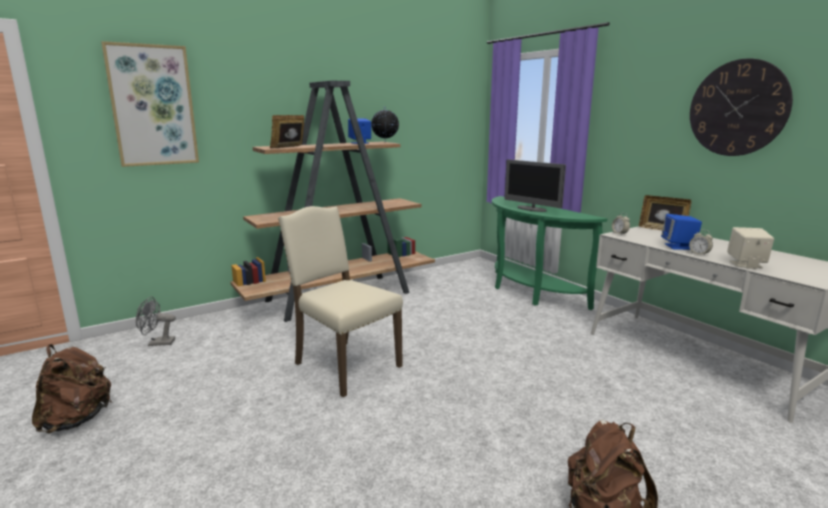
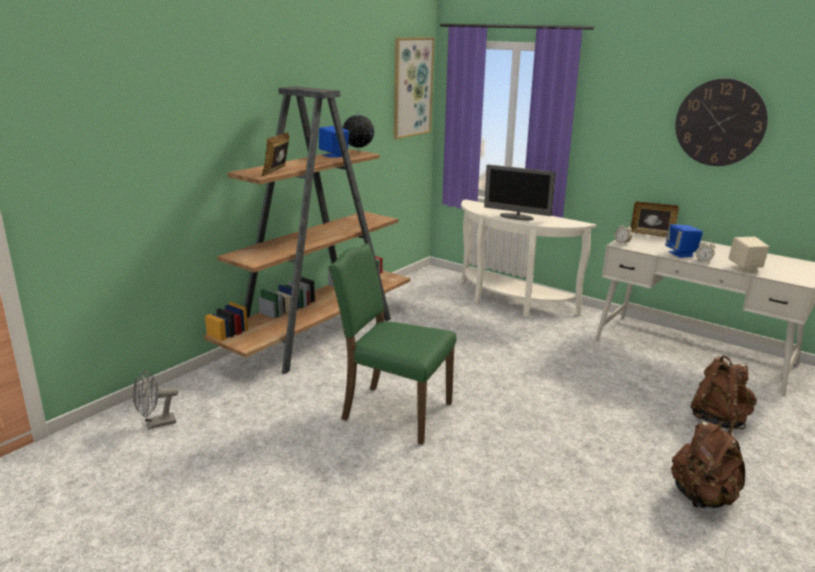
camera: 20 degrees left, 5 degrees up
(77, 420) = (160, 526): brown backpack -> brown backpack (719, 419)
(153, 106) = (117, 134): picture -> picture (412, 87)
(344, 365) = (394, 412): beige chair -> green chair
(528, 292) = (510, 302): green console table -> white console table

